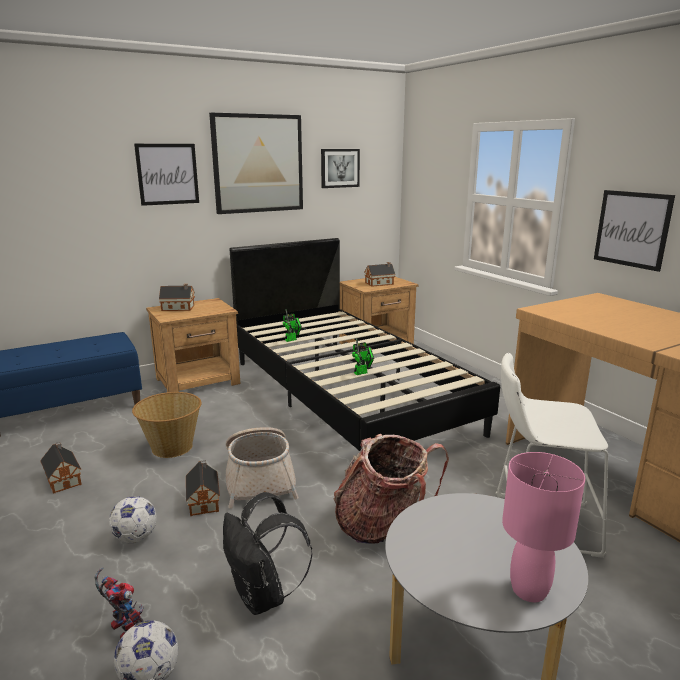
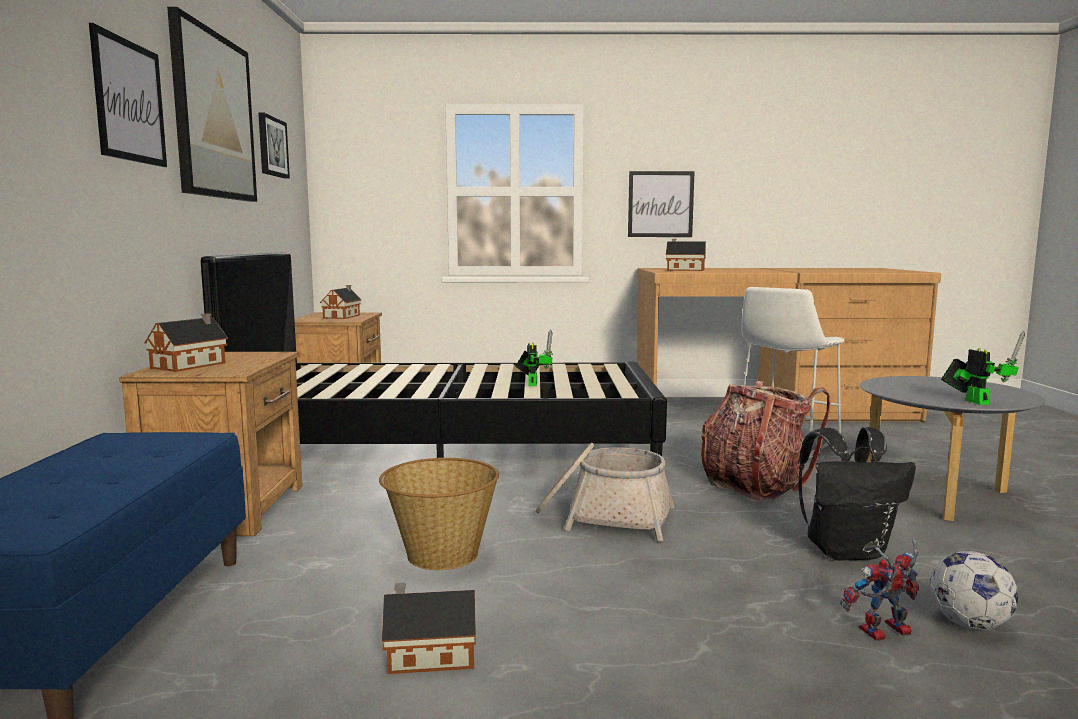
camera: 60 degrees left, 10 degrees down
(136, 537) = (682, 606): football -> none
(204, 500) = (625, 553): toy house -> toy house (684, 270)
(292, 339) = (362, 388): toy robot -> toy robot (974, 401)
(529, 590) = (998, 390): pink table lamp -> none

